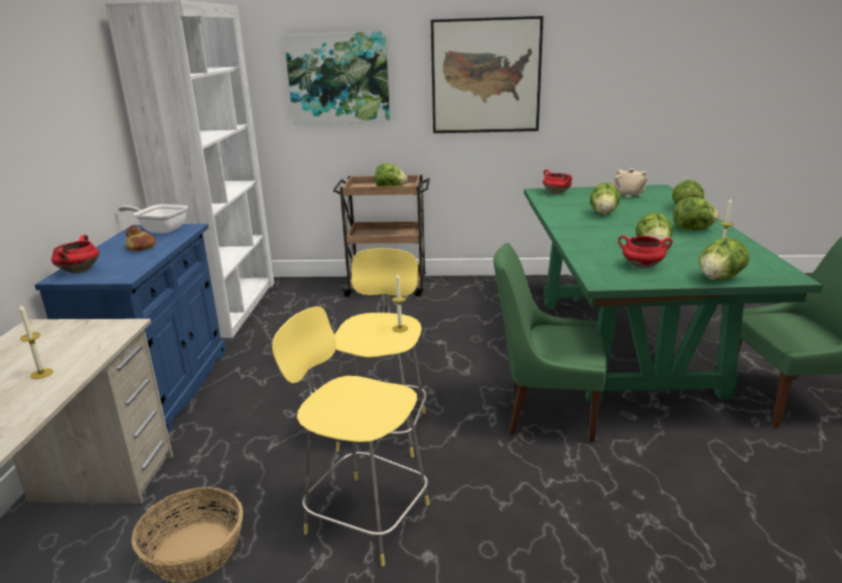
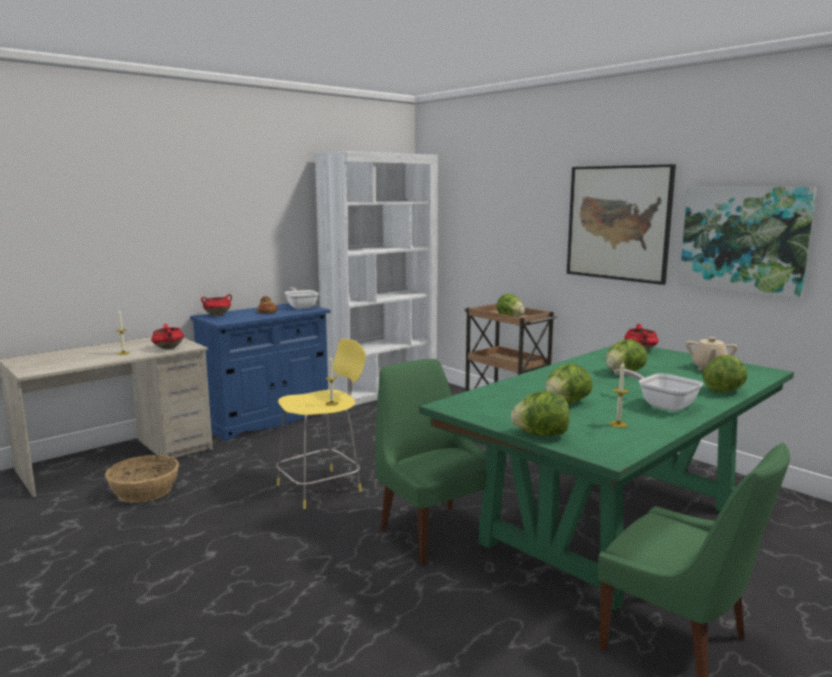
camera: 45 degrees right, 10 degrees down
(338, 78) = (503, 216): picture -> picture (743, 239)
(364, 516) = (224, 519): yellow stool -> none
(641, 266) = (510, 408): red cooking pot -> red cooking pot (168, 348)
(693, 229) = (662, 404): lettuce -> frying pan

